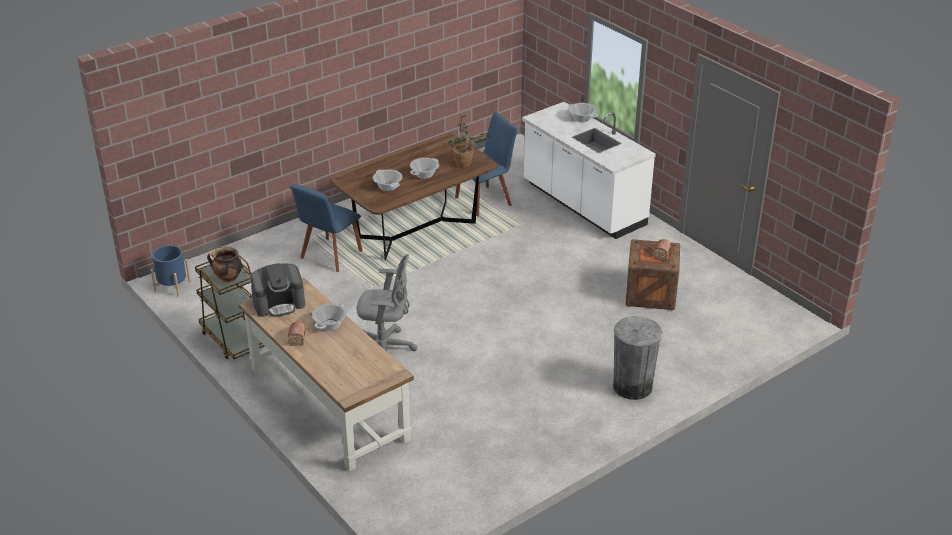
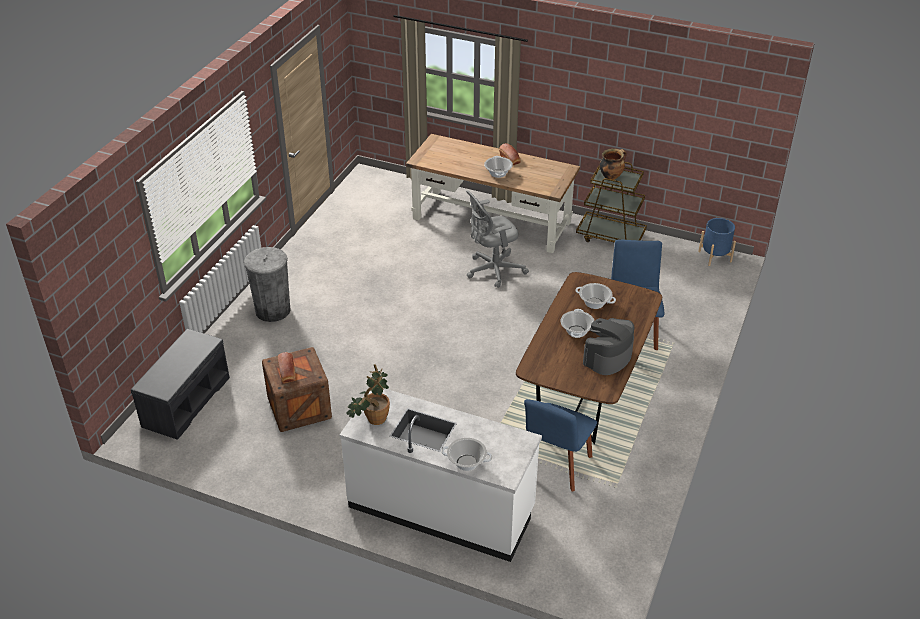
camera: 150 degrees right, 5 degrees up
(279, 303) = (551, 175): coffee machine -> coffee machine (607, 357)
(467, 164) = (549, 362): potted plant -> potted plant (372, 420)
(748, 331) = (186, 401): none -> grey bench

